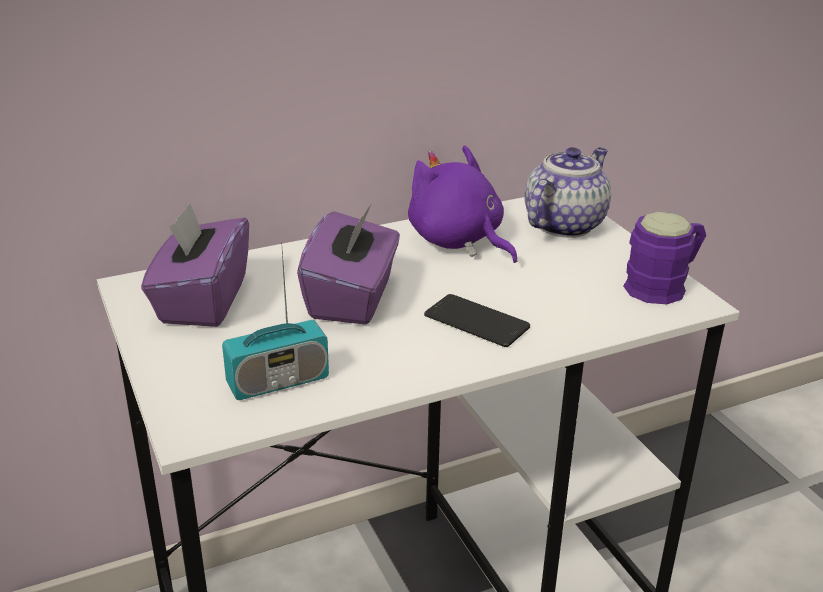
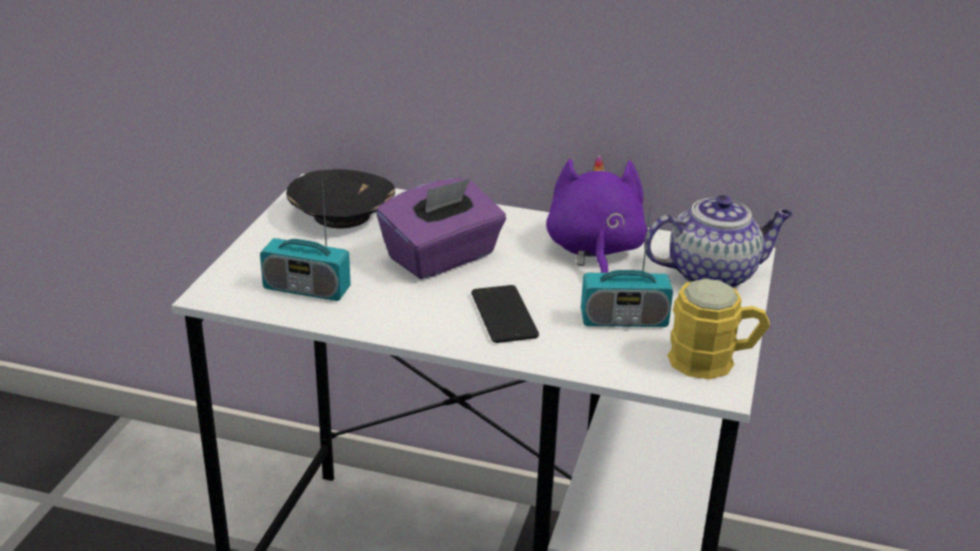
camera: 40 degrees right, 0 degrees up
(202, 300) = (342, 215): purple tissue box -> black bowl
(563, 284) = (624, 320): none -> radio
(663, 285) = (714, 361): purple mug -> yellow mug

